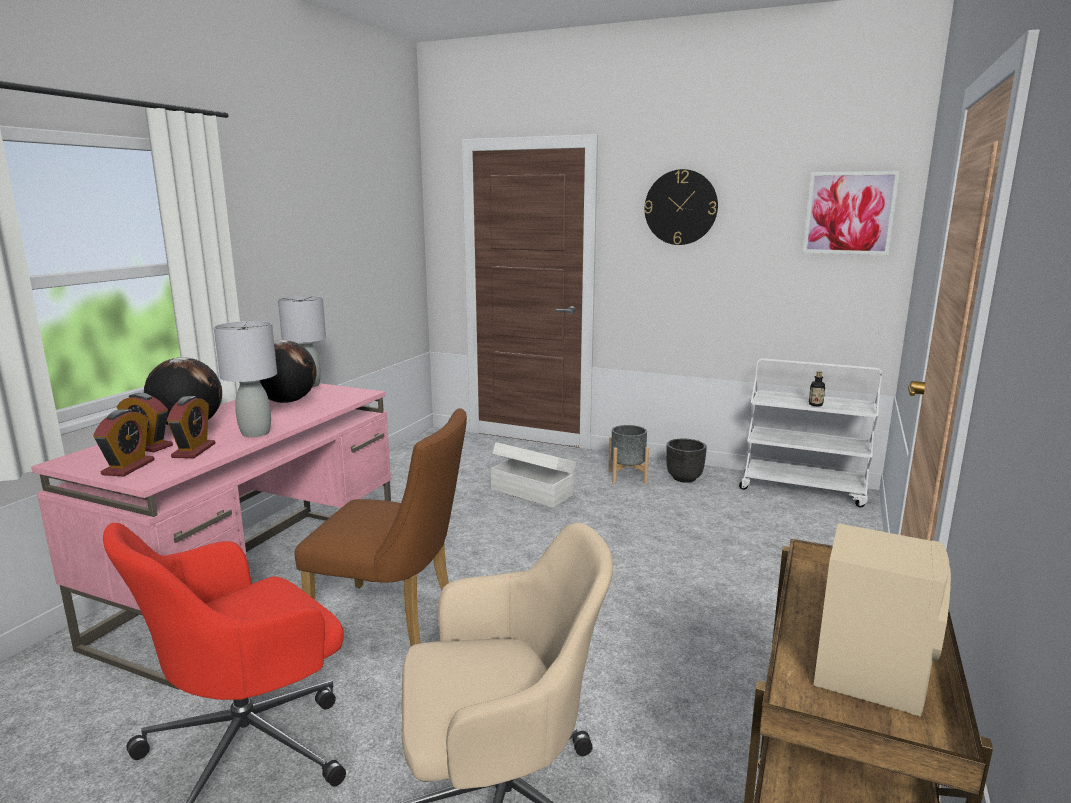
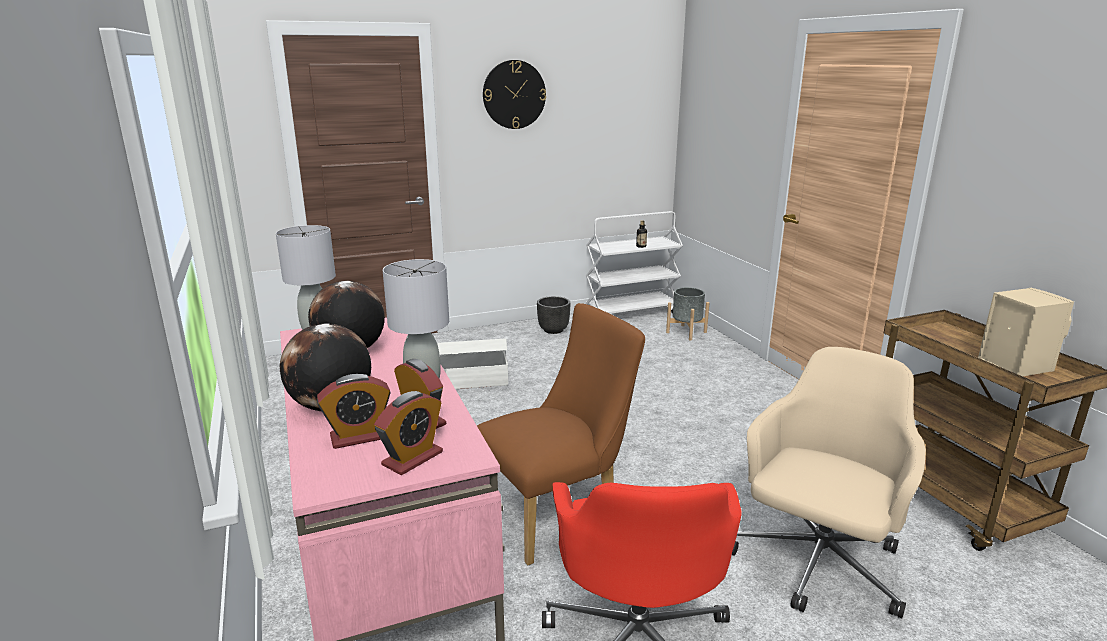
camera: 45 degrees left, 5 degrees up
(128, 467) = (412, 458): alarm clock -> alarm clock turned 75 degrees clockwise
(627, 477) = (515, 342): grey planter -> grey planter (686, 332)
(849, 213) = (638, 96): picture -> none

